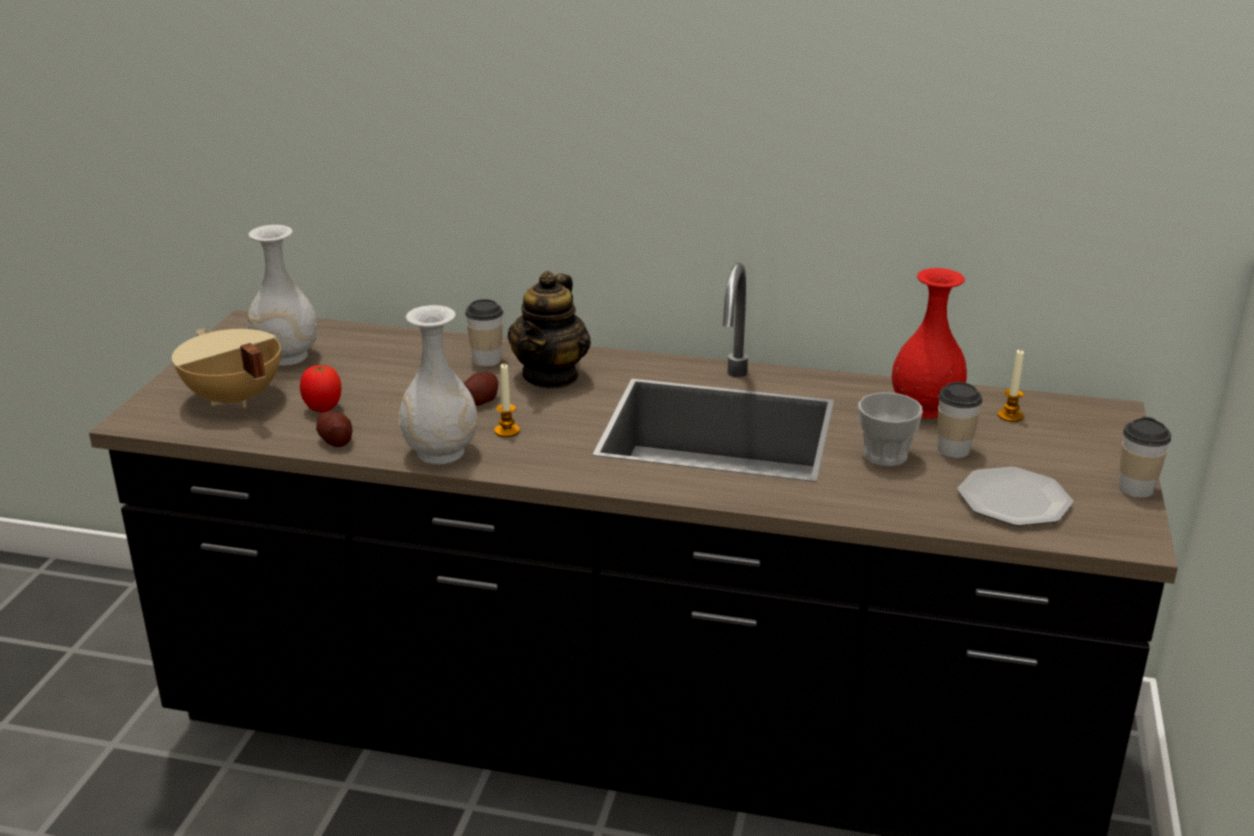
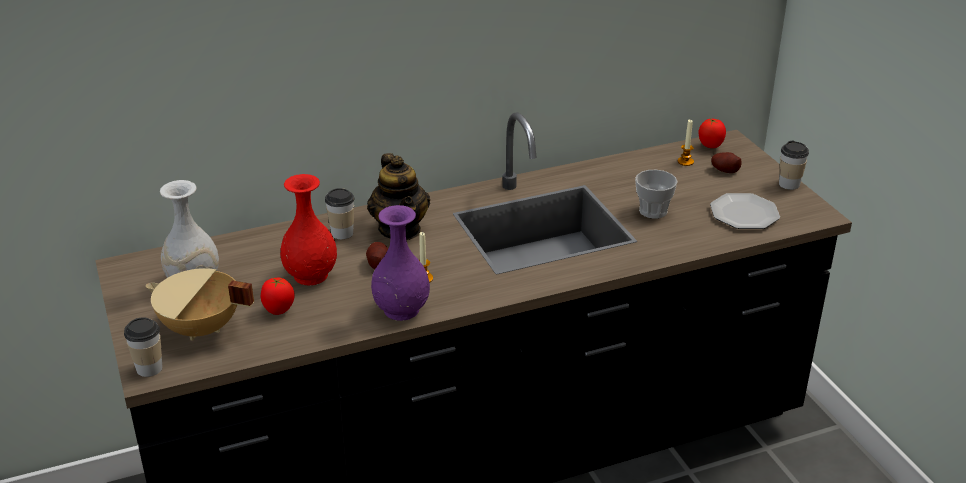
camera: 35 degrees left, 5 degrees up
(335, 440) = (320, 330): potato -> potato (724, 170)
(441, 452) = (401, 309): white vase -> purple vase
(926, 408) = (638, 172): red vase -> red vase (311, 275)
(953, 449) = (682, 194): cup -> cup (149, 368)
(1072, 409) = (710, 146): none -> tomato

